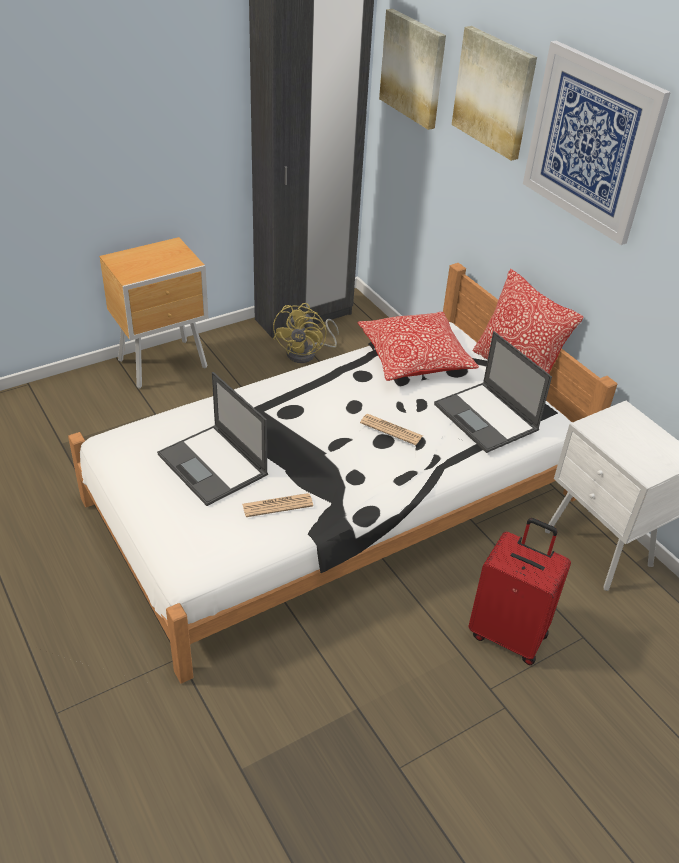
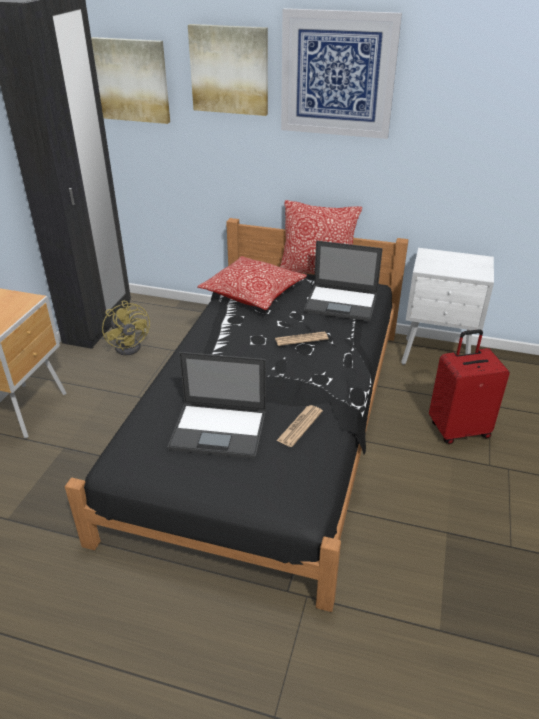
camera: 40 degrees left, 5 degrees down
(335, 498) = (269, 420): white bed -> black bed

